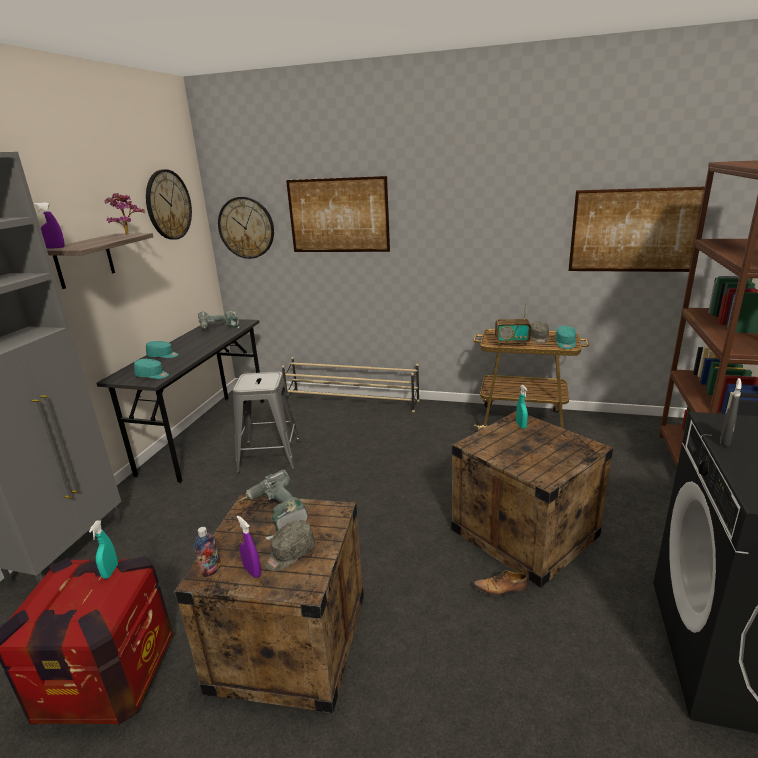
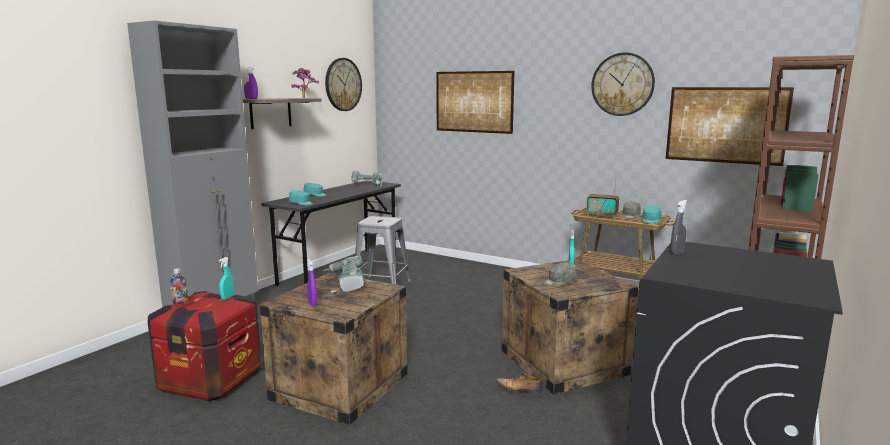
camera: 15 degrees right, 10 degrees down
(211, 571) = (287, 300): bottle -> bottle (180, 302)
(246, 228) = (402, 109): wall clock -> wall clock (622, 84)
(290, 554) = (342, 301): grey cap -> grey cap (559, 282)
(352, 401) = (469, 265): beige shoe rack -> none

